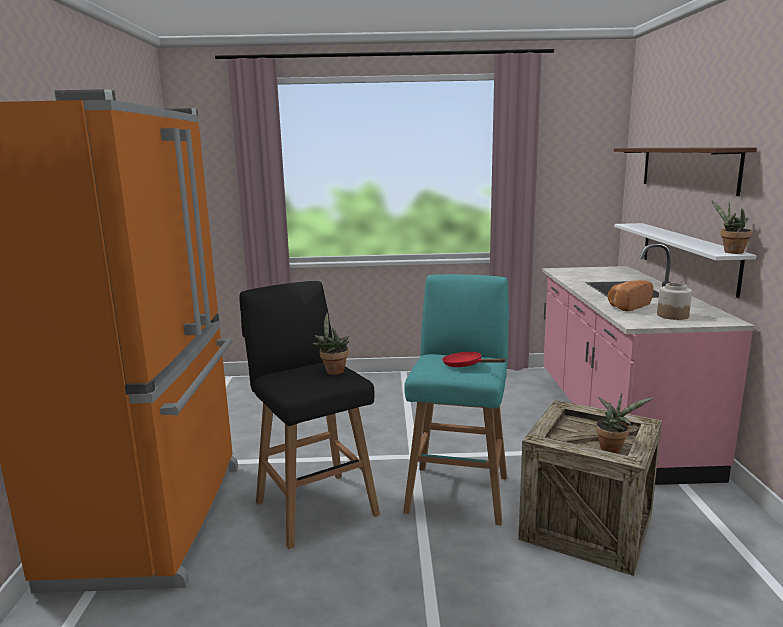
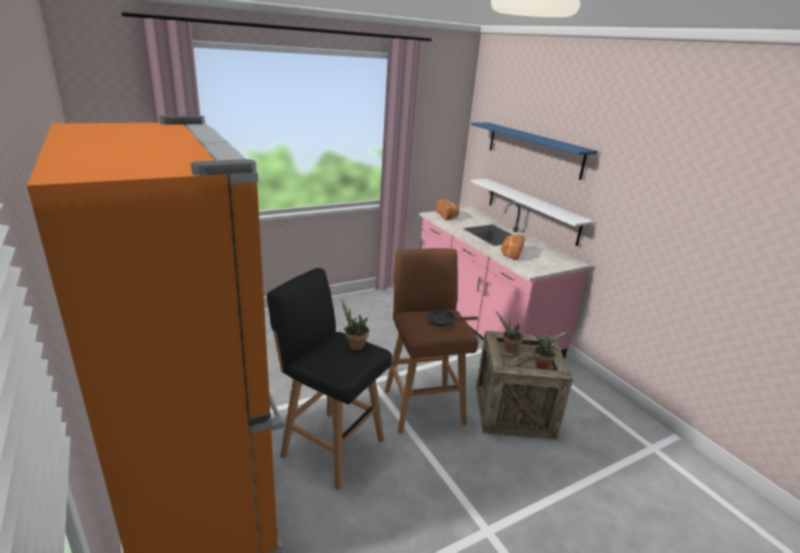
camera: 30 degrees left, 10 degrees up
(458, 491) = (422, 405): turquoise stool -> brown stool
(466, 366) = (443, 322): red frying pan -> black frying pan
(578, 272) = (447, 216): none -> bread
(672, 315) = (543, 261): jar -> none
(687, 168) = (533, 149): brown shelf -> blue shelf
(730, 252) = (578, 218): potted plant -> potted plant (508, 348)

